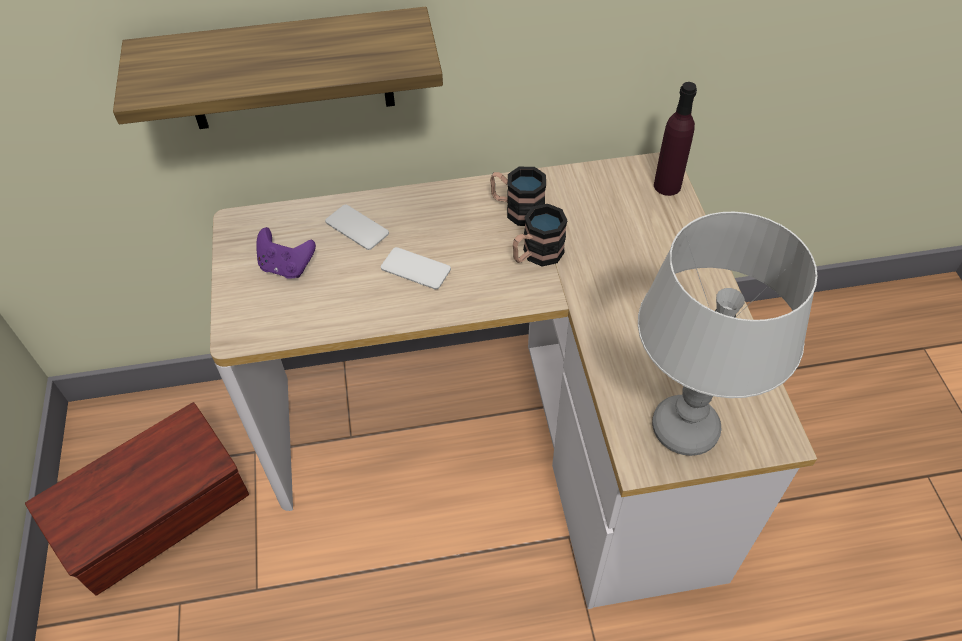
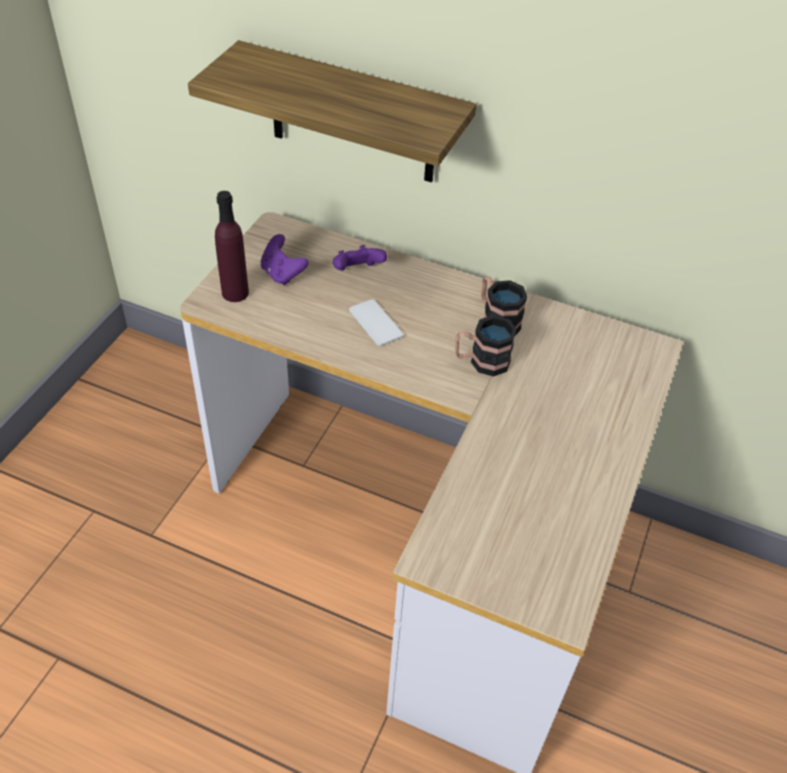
camera: 30 degrees right, 5 degrees down
(161, 516) = (127, 443): brown storage box -> none
(357, 228) = (357, 272): phone -> purple game controller
(667, 186) = (647, 365): purple bottle -> purple bottle (235, 293)
(684, 429) = (485, 557): grey table lamp -> none

